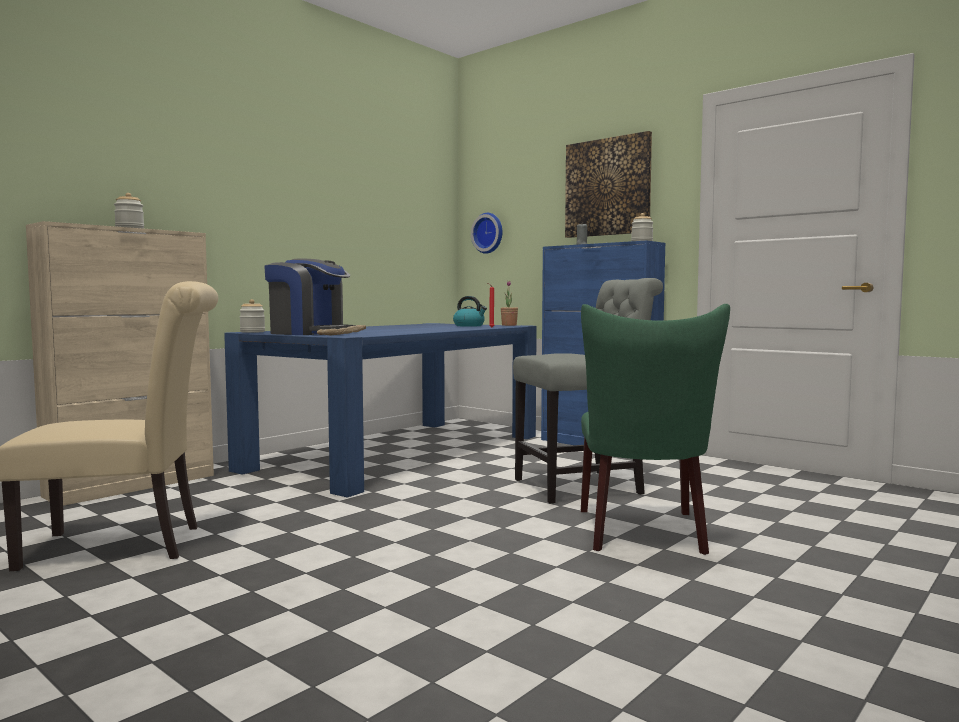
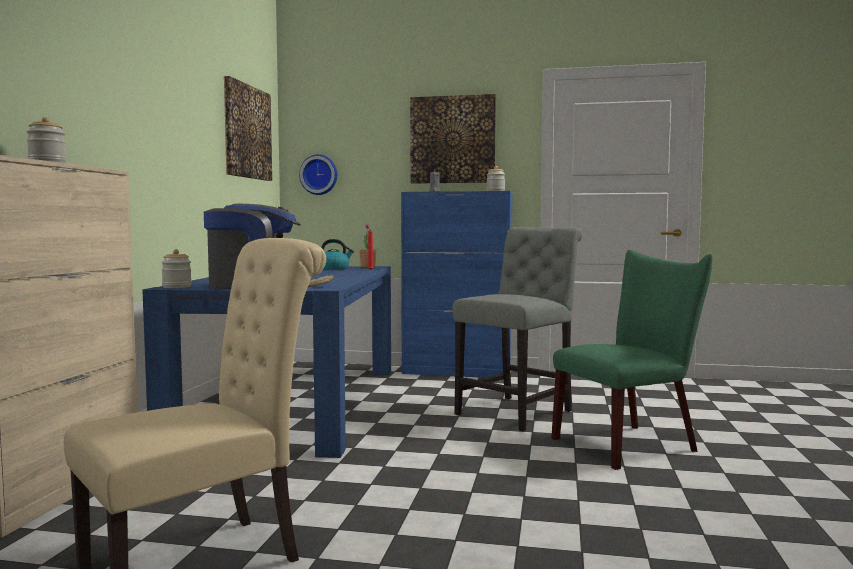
camera: 30 degrees left, 0 degrees up
(406, 195) = (247, 132): none -> picture
(643, 534) = (631, 444): green chair -> green chair turned 90 degrees counterclockwise

